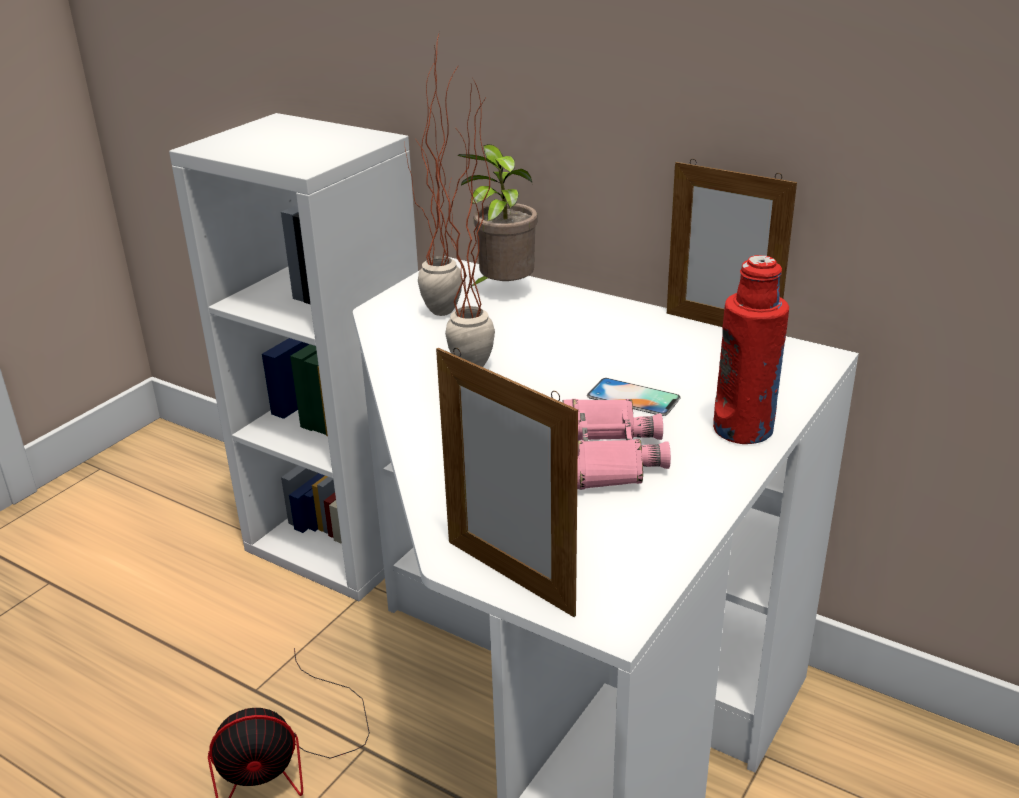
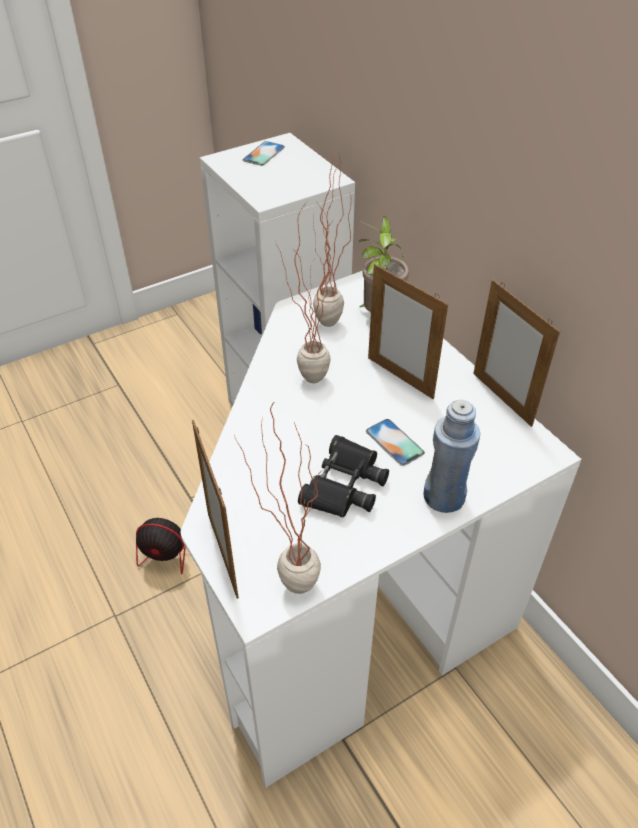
camera: 25 degrees right, 15 degrees up
(260, 133) = (263, 153): none -> phone
(582, 338) = (400, 377): none -> picture frame
(608, 455) = (344, 484): pink binoculars -> black binoculars
(626, 574) = (287, 581): none -> potted plant
(743, 429) = (444, 497): red bottle -> blue bottle

